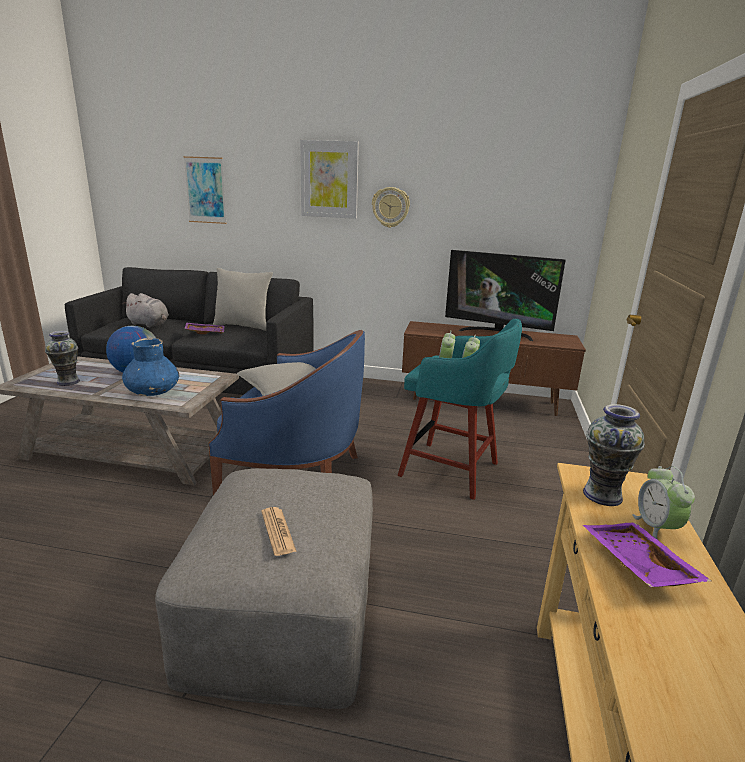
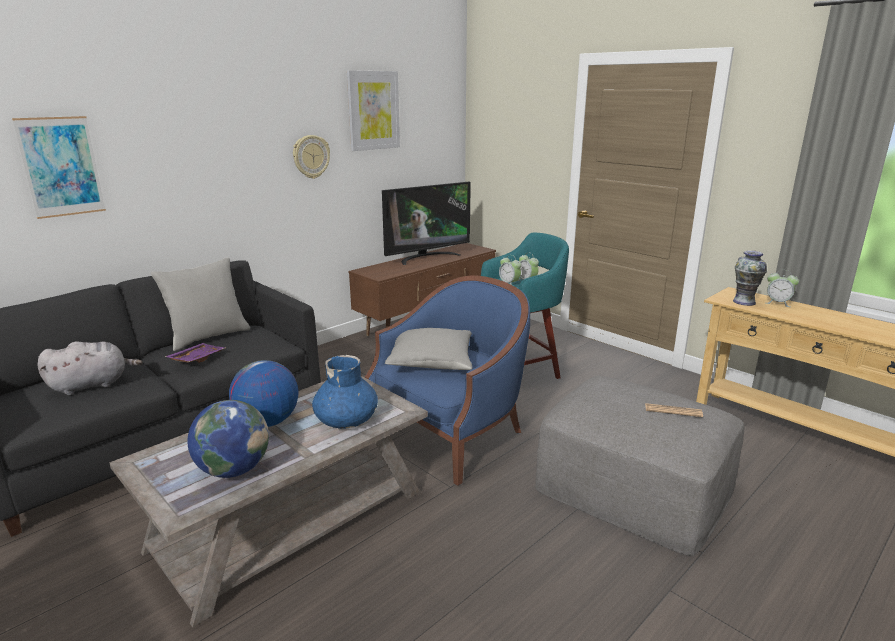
camera: 55 degrees left, 0 degrees up
(68, 382) = (233, 470): vase -> globe
(329, 179) = (242, 133): picture -> picture (373, 110)
(635, 564) = (806, 315): purple tray -> none

